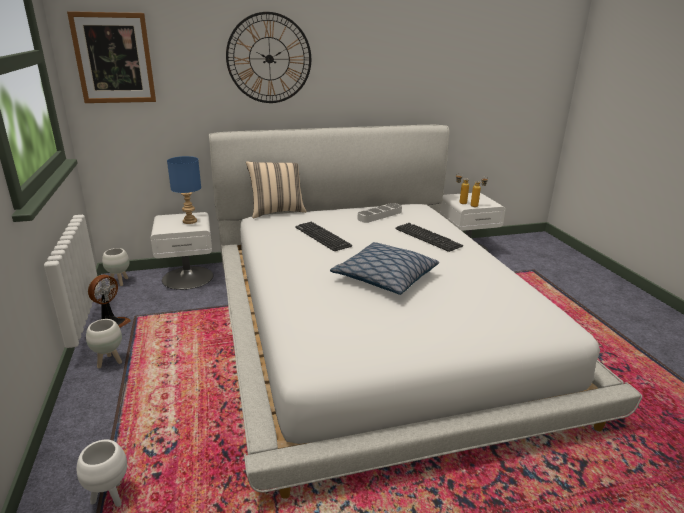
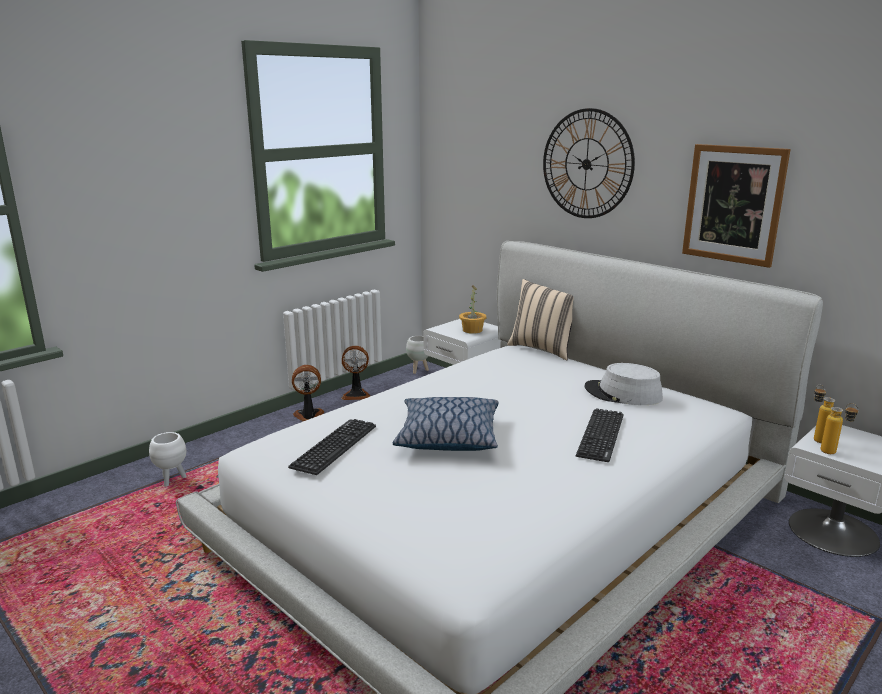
camera: 60 degrees right, 5 degrees down
(109, 362) = (308, 416): white planter -> fan
(114, 58) = (455, 153): picture -> picture (733, 204)
(189, 221) = (472, 330): blue table lamp -> potted plant
(322, 237) = (506, 383): keyboard -> keyboard (334, 446)
(379, 215) = (622, 394): grey tray -> grey hat

